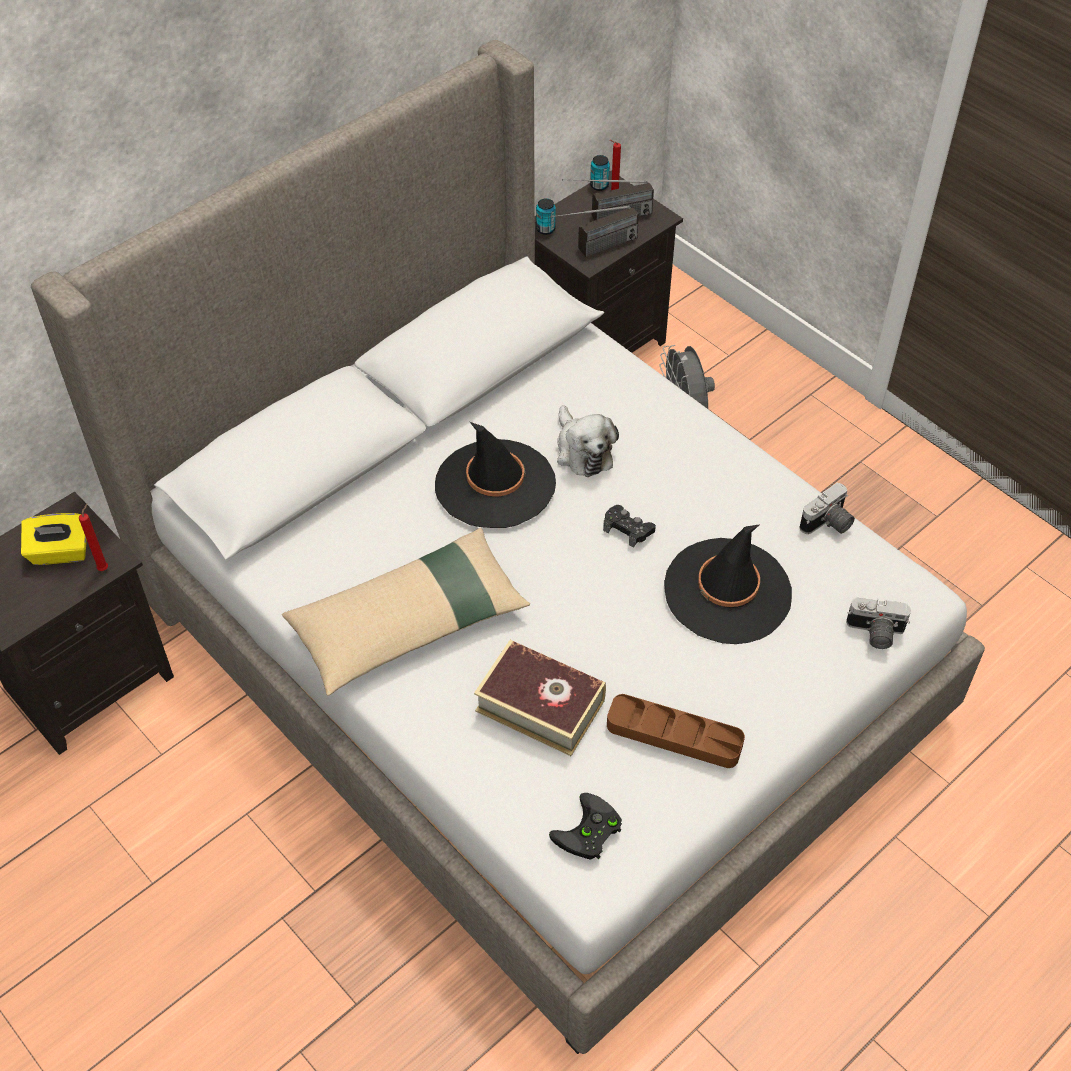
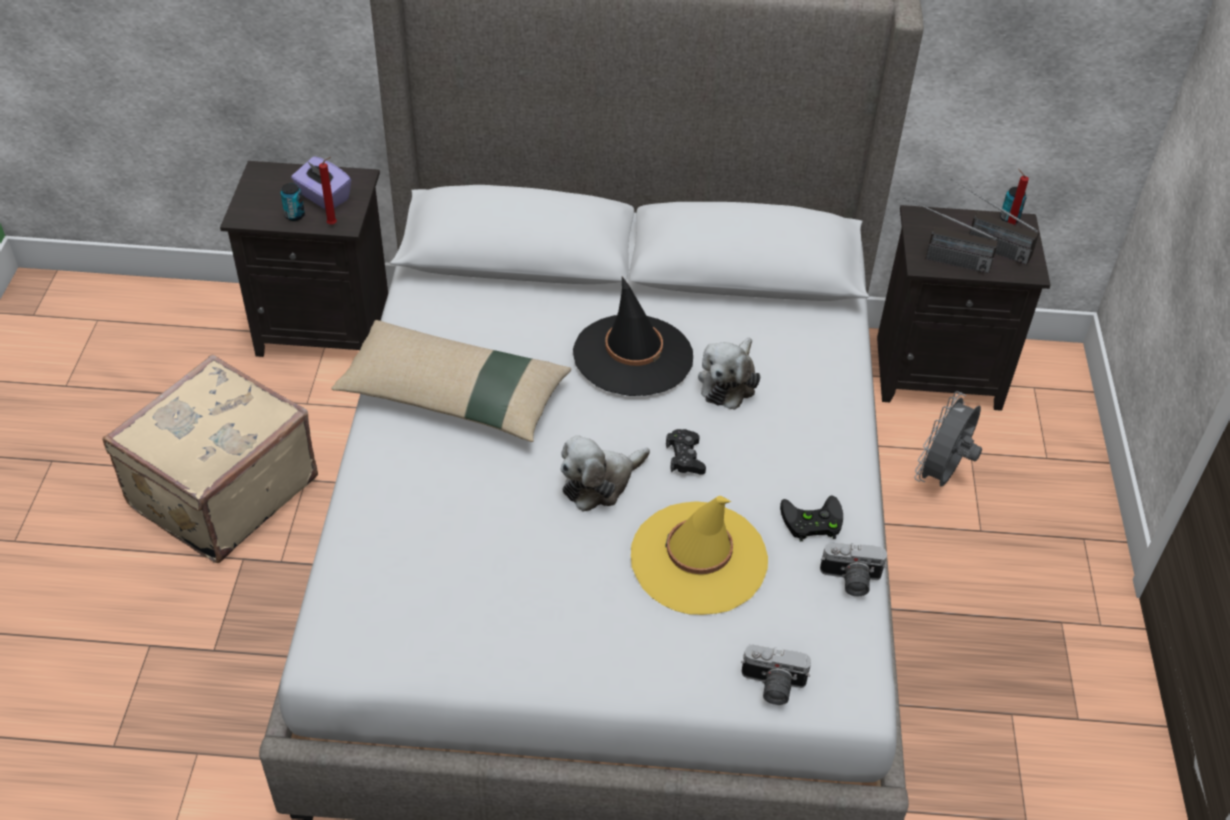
camera: 45 degrees right, 5 degrees down
(60, 552) = (323, 197): yellow tissue box -> purple tissue box
(188, 886) = (220, 491): none -> beige suitcase
(540, 705) = (456, 514): book -> none
(545, 229) = (920, 220): can -> can (294, 215)
(588, 833) = (369, 620): black game controller -> black game controller (810, 522)
(599, 596) = (600, 483): none -> plush toy
(674, 735) = (515, 614): brown tray -> none
(727, 591) = (698, 559): black hat -> yellow hat
(874, 633) = (772, 686): camera -> camera turned 45 degrees counterclockwise

